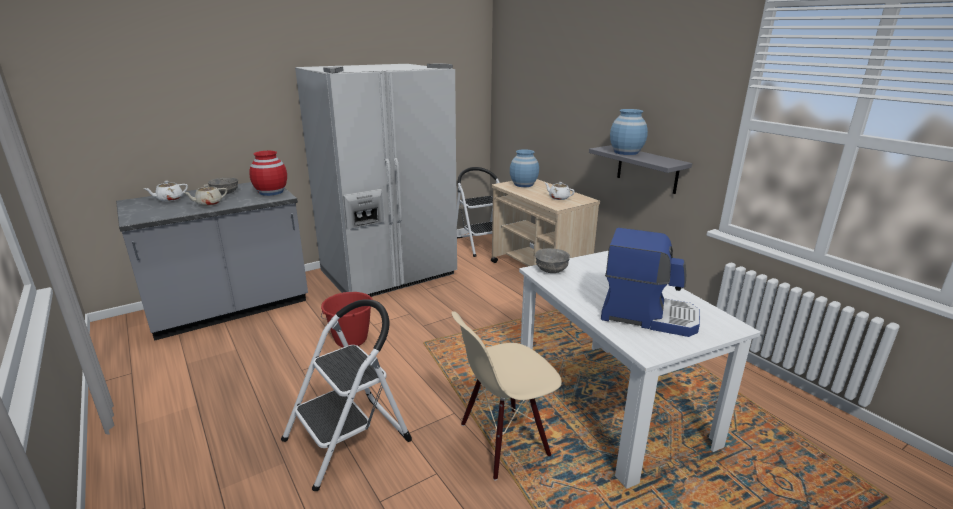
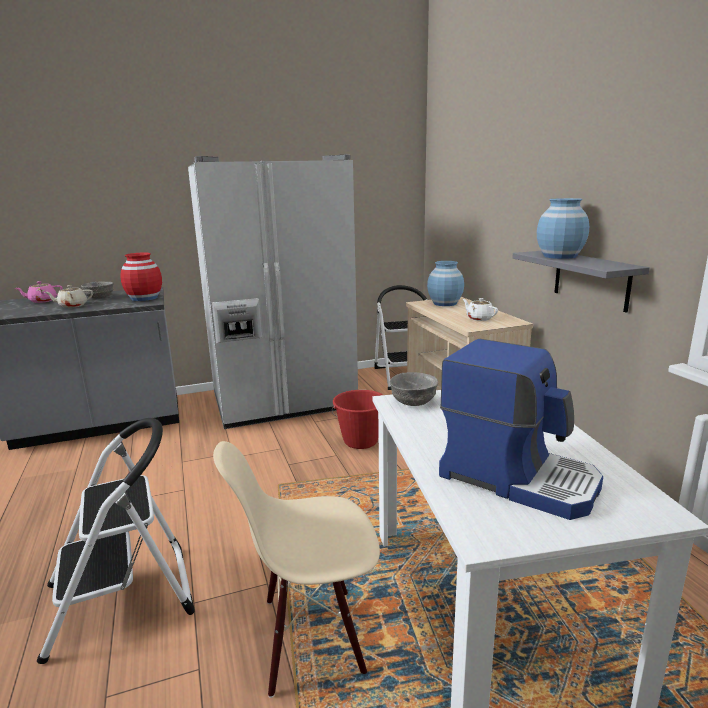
camera: 15 degrees right, 5 degrees down
(169, 199) = (42, 301): white teapot -> pink teapot
(351, 340) = (199, 472): red bucket -> red bucket (360, 441)

